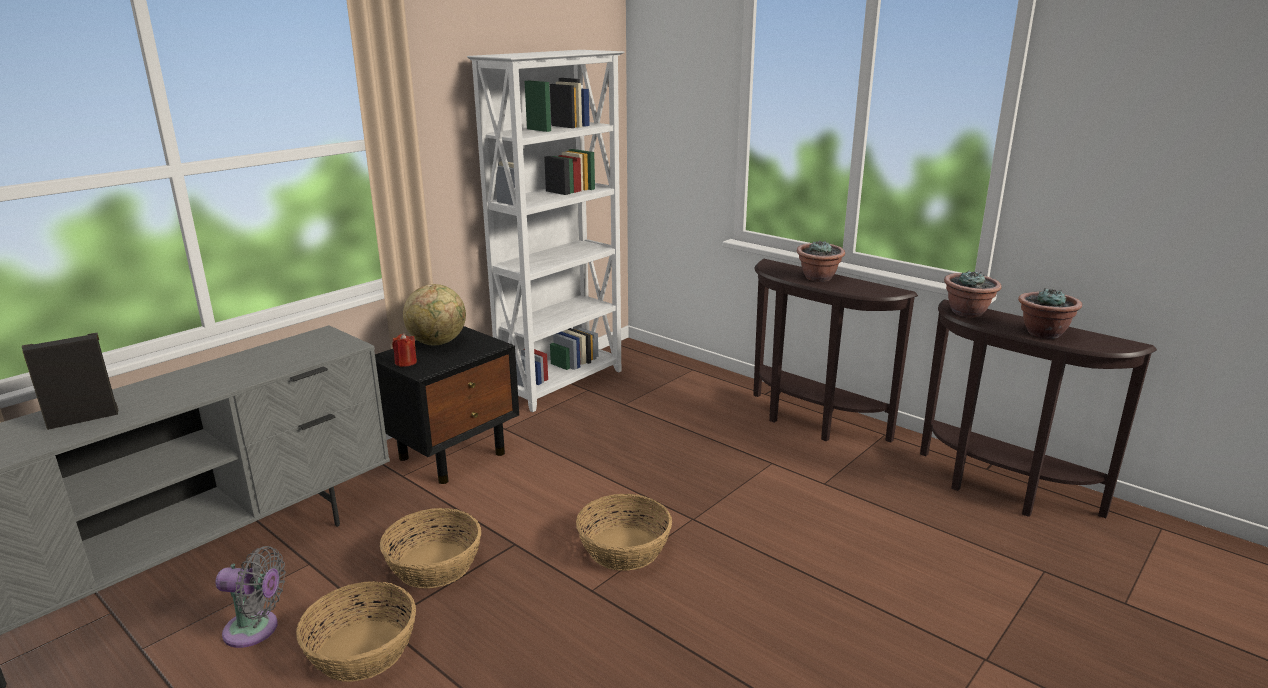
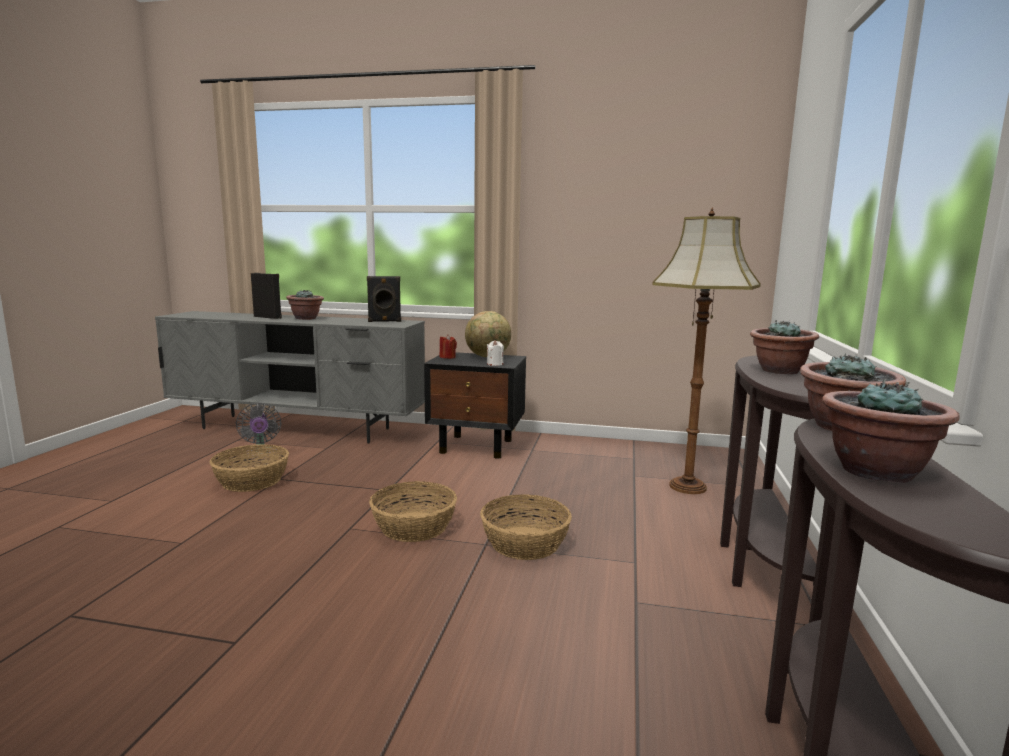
camera: 60 degrees right, 10 degrees down
(160, 391) = (306, 318): none -> potted plant
(295, 347) = (384, 321): none -> black speaker
(435, 565) = (346, 475): basket -> basket (525, 543)
(483, 348) = (495, 364): none -> white candle
(563, 383) = (628, 449): white bookcase -> none
(670, 392) = (689, 487): none -> floor lamp

